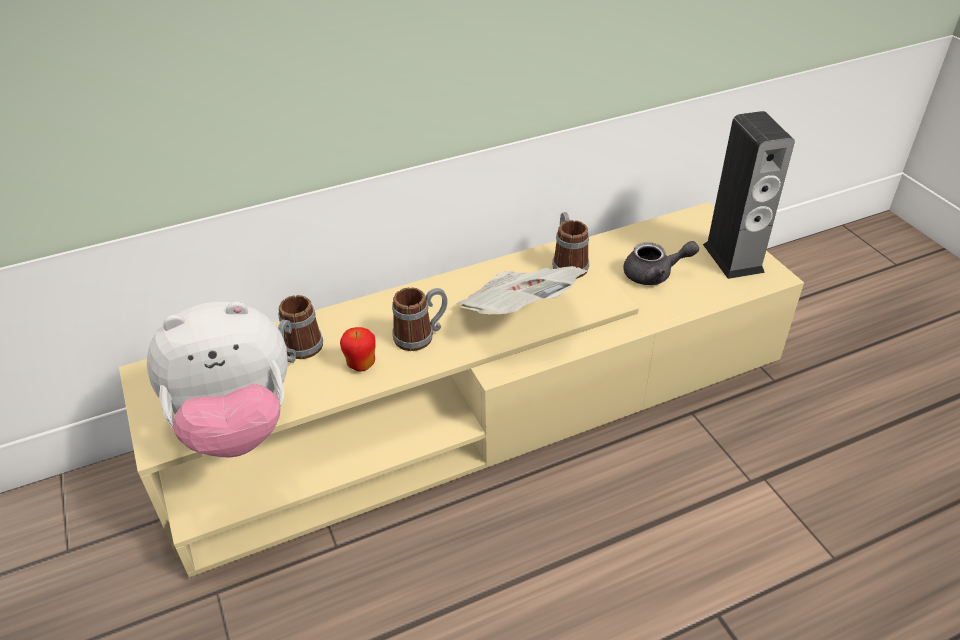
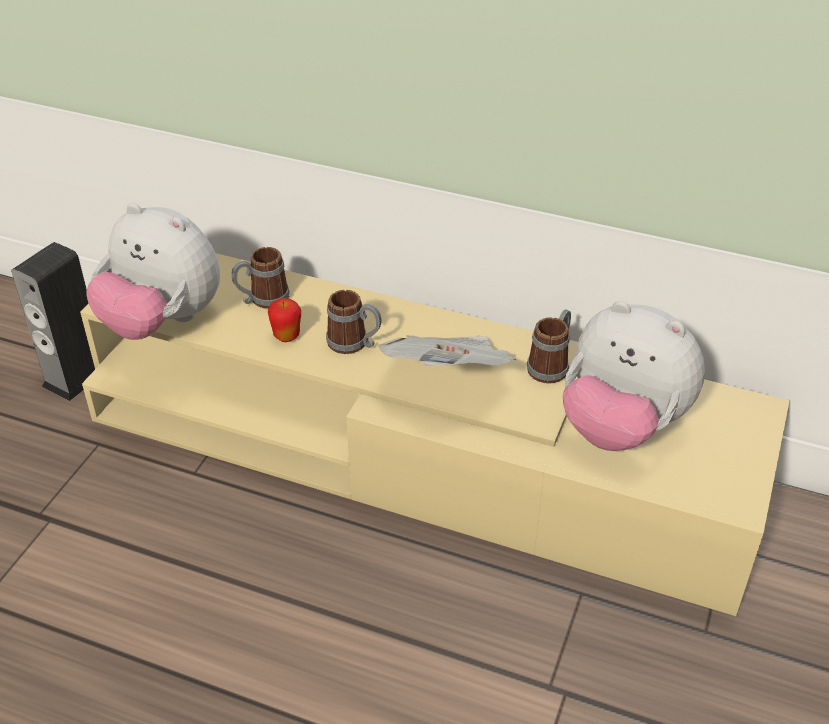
camera: 45 degrees right, 0 degrees up
(654, 274) = (621, 427): grey teapot -> plush toy
(733, 258) = (724, 464): speaker -> speaker (76, 377)

